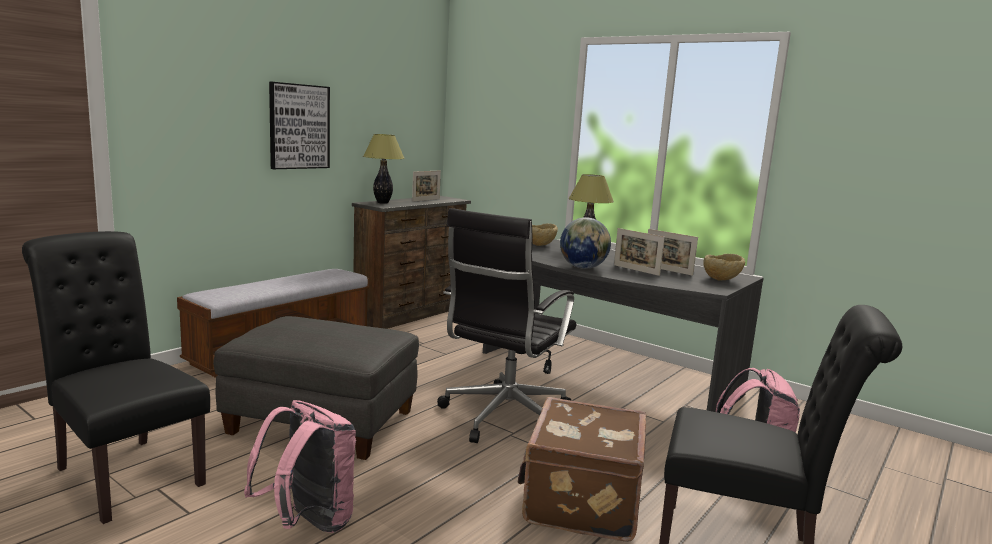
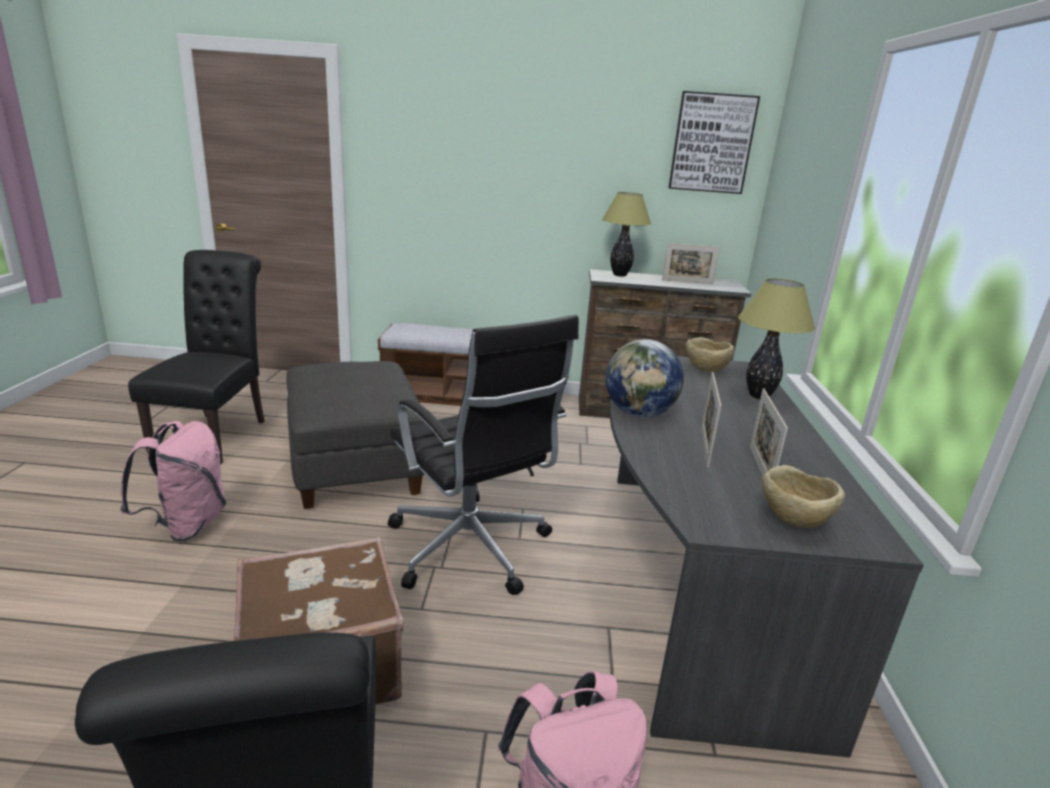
camera: 55 degrees right, 10 degrees up
(299, 126) = (531, 178): picture -> picture (712, 143)
(504, 417) = (470, 549): black office chair -> black office chair turned 120 degrees counterclockwise

